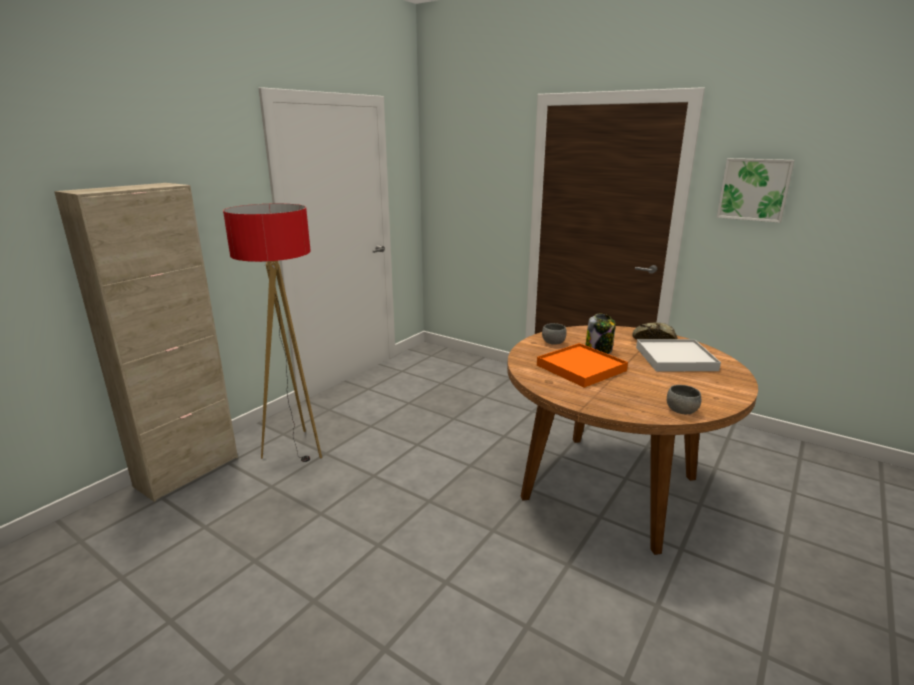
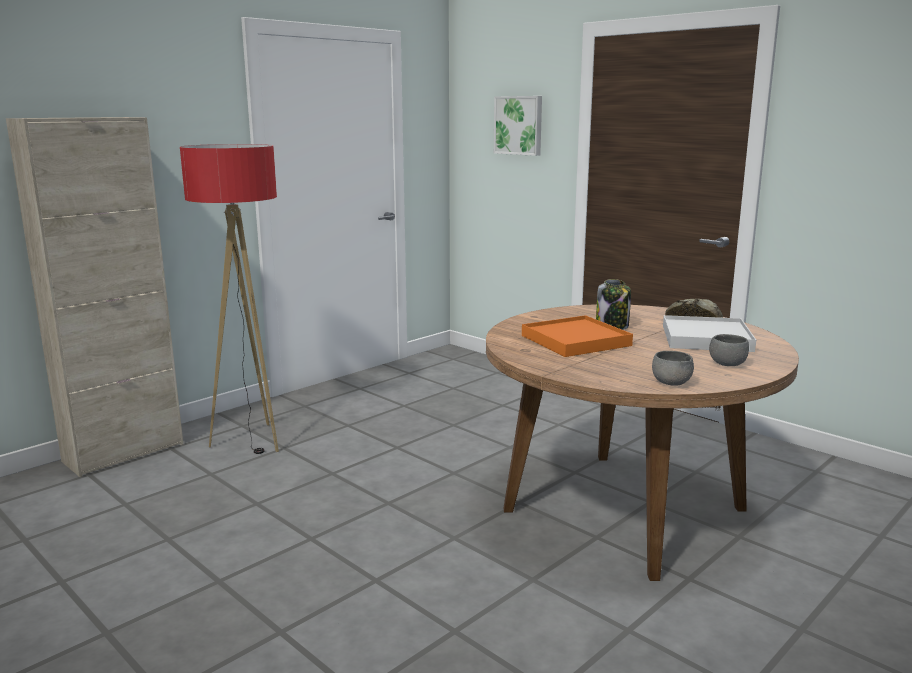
camera: 10 degrees right, 5 degrees down
(553, 343) = (559, 317): grey bowl -> grey bowl (727, 364)
(754, 189) = (845, 133): picture -> picture (519, 125)

